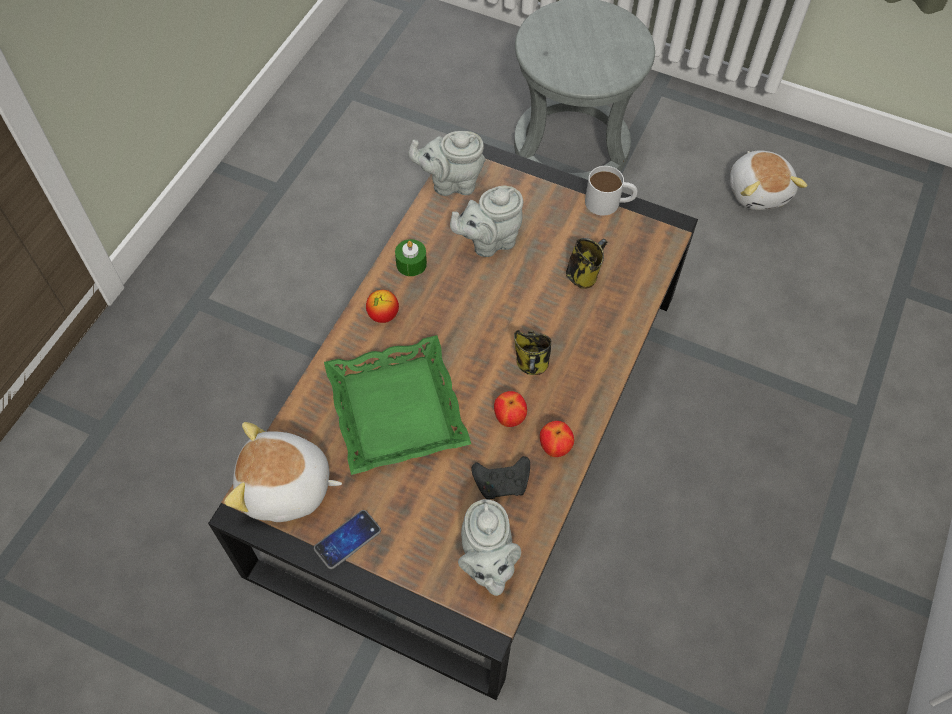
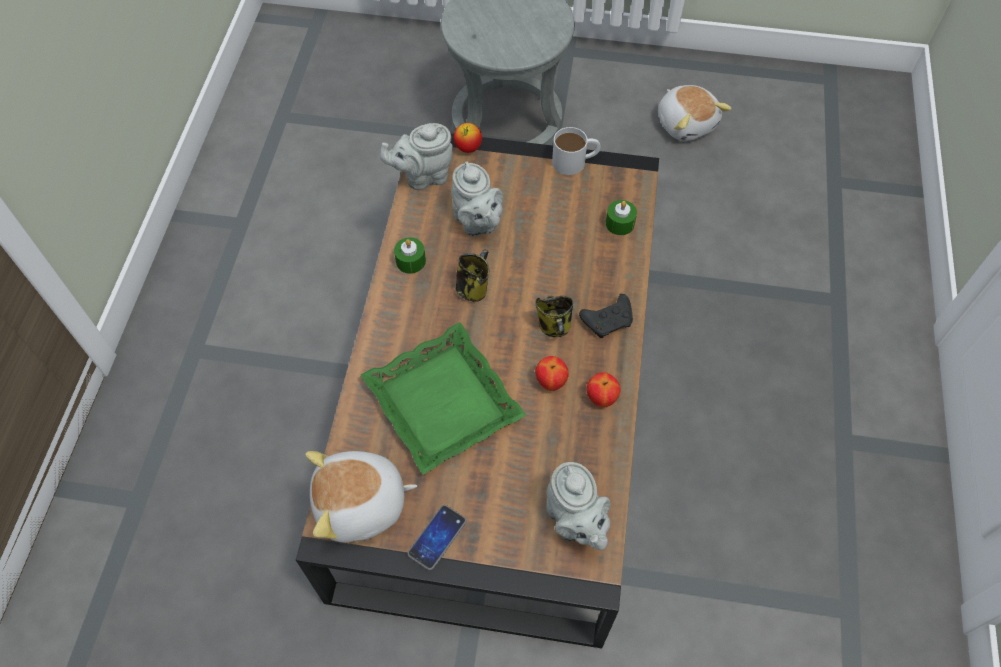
camera: 15 degrees left, 0 degrees up
(383, 315) = (400, 316): apple -> apple (468, 148)
(489, 241) = (477, 223): grey teapot -> grey teapot turned 75 degrees counterclockwise
(503, 481) = (564, 443): black game controller -> black game controller (608, 320)
(584, 275) = (574, 233): mug -> mug (473, 288)
(634, 276) = (620, 223): none -> green candle

